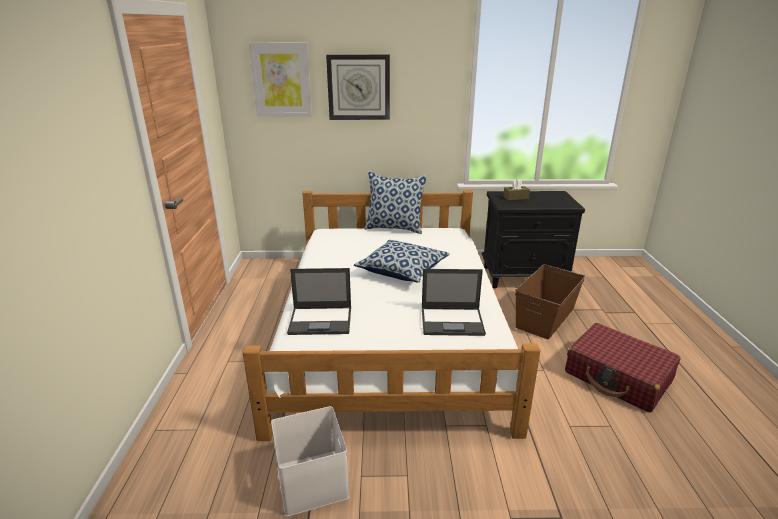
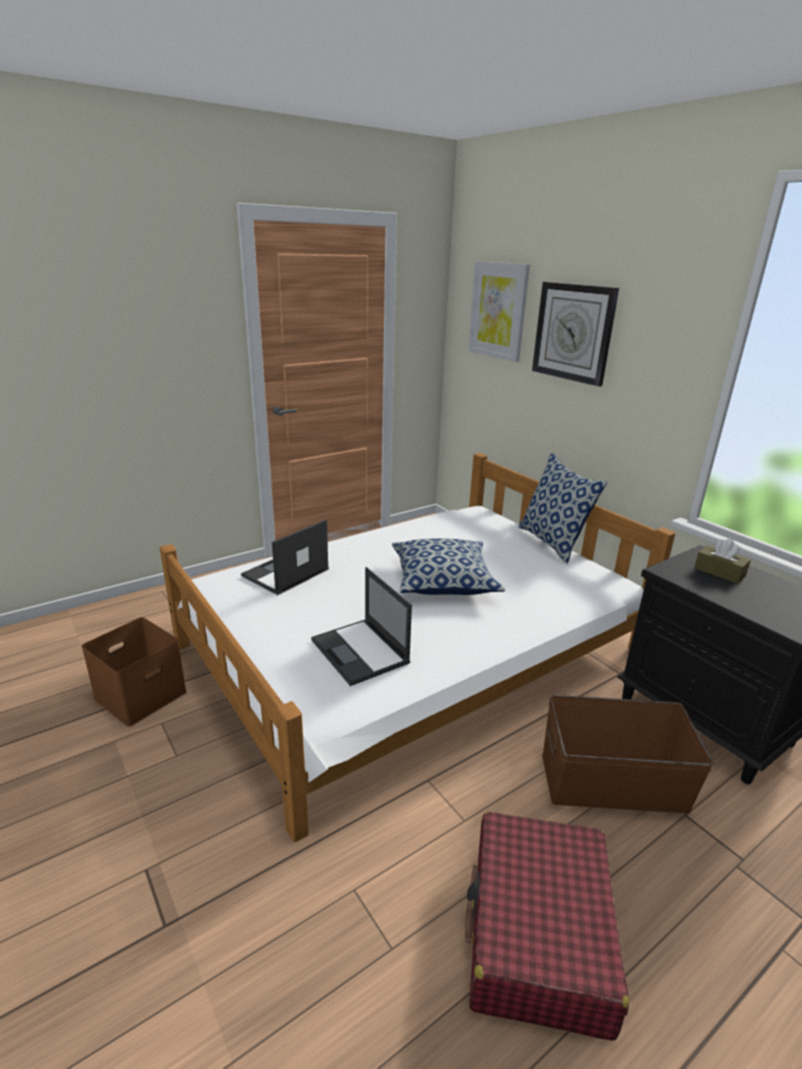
camera: 55 degrees right, 0 degrees up
(310, 480) = (141, 694): white storage box -> brown storage box
(321, 320) = (285, 573): laptop -> laptop turned 75 degrees clockwise

